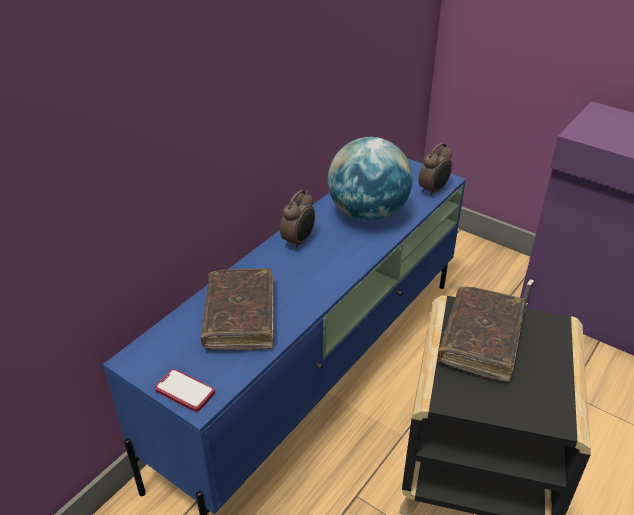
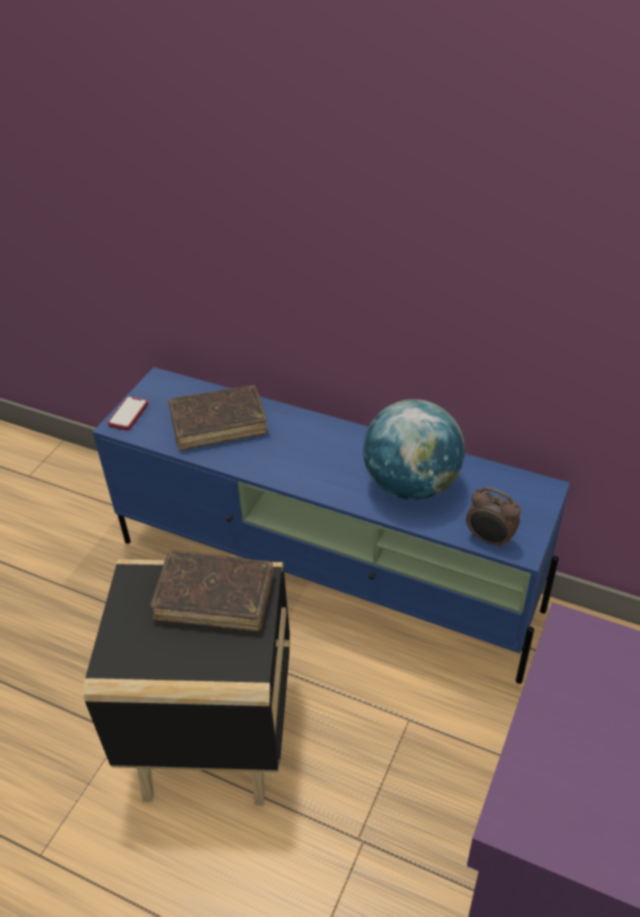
camera: 80 degrees right, 5 degrees up
(299, 241) = (341, 440): alarm clock -> none

